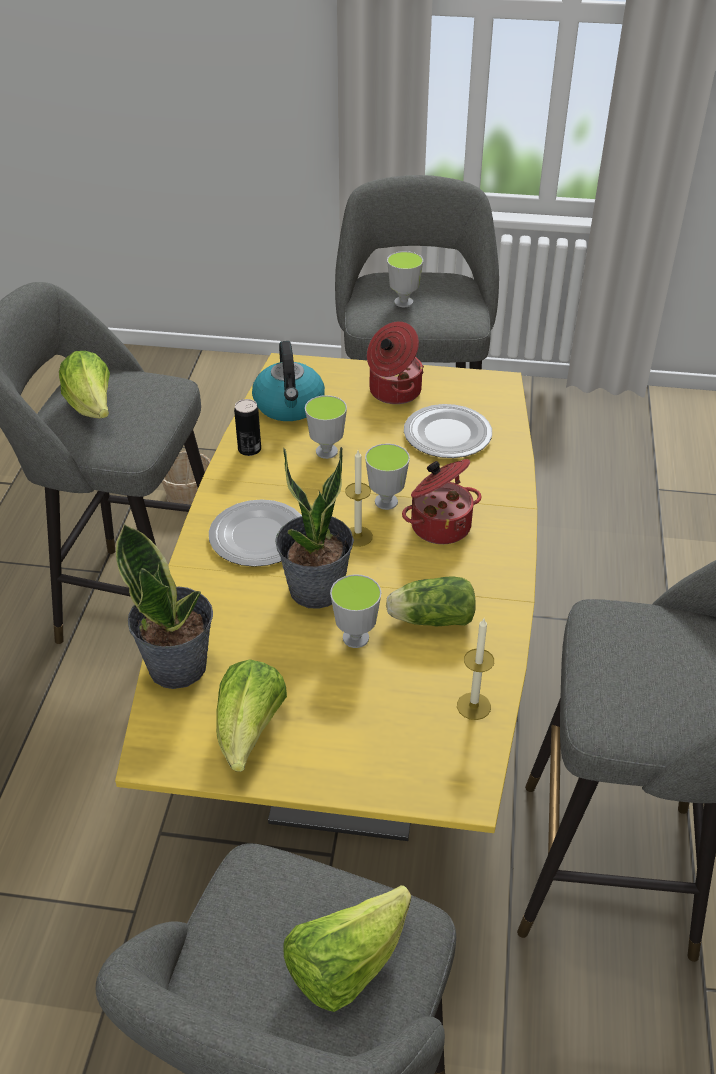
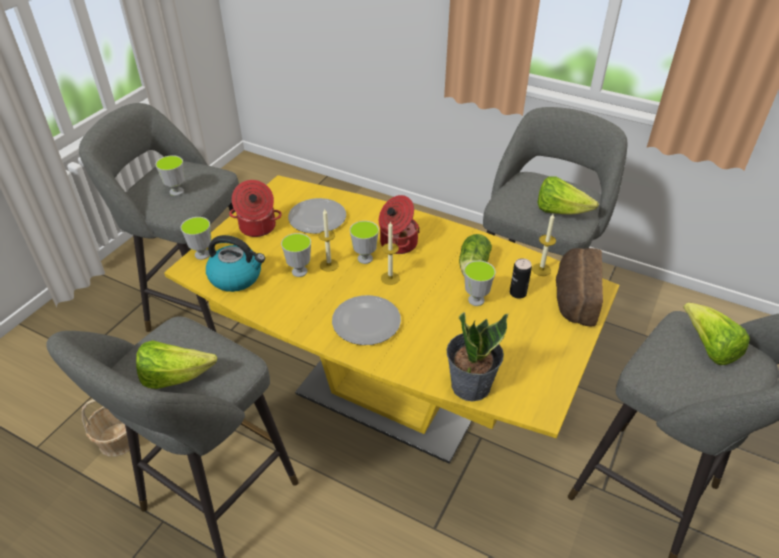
camera: 70 degrees left, 0 degrees up
(249, 449) = (272, 307): can -> can (518, 293)
(249, 732) = (536, 362): lettuce -> lettuce (560, 211)
(316, 367) = (202, 254): none -> cup
(316, 590) = (429, 307): potted plant -> none
(354, 473) = (329, 265): none -> candle
(421, 761) = (573, 298): none -> bread

